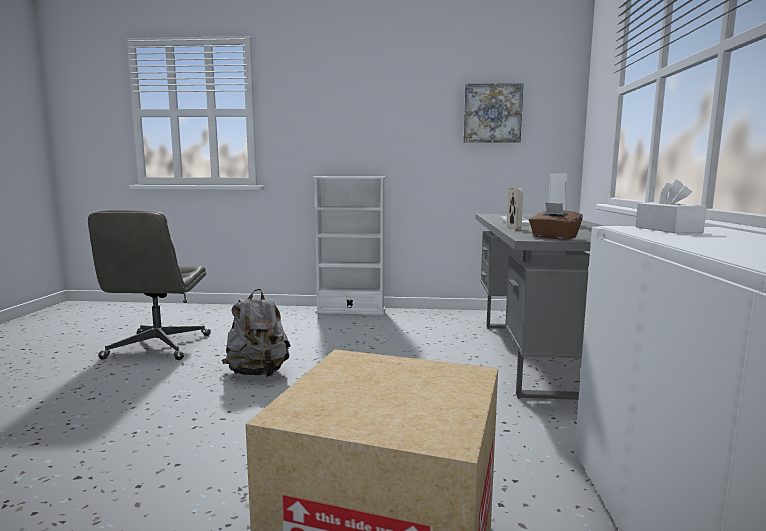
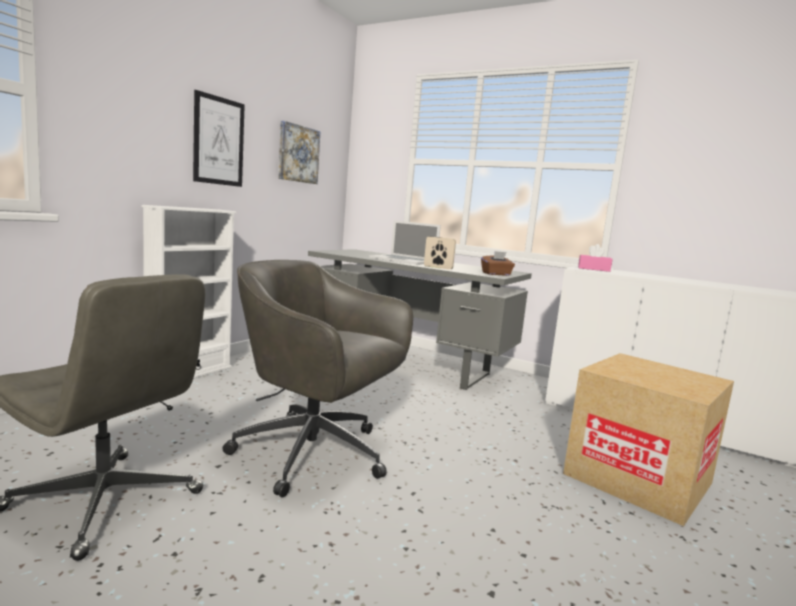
camera: 65 degrees left, 0 degrees up
(258, 373) = (315, 455): grey backpack -> grey office chair
(390, 118) = (219, 141): none -> picture
(667, 230) = (593, 269): white tissue box -> pink tissue box

